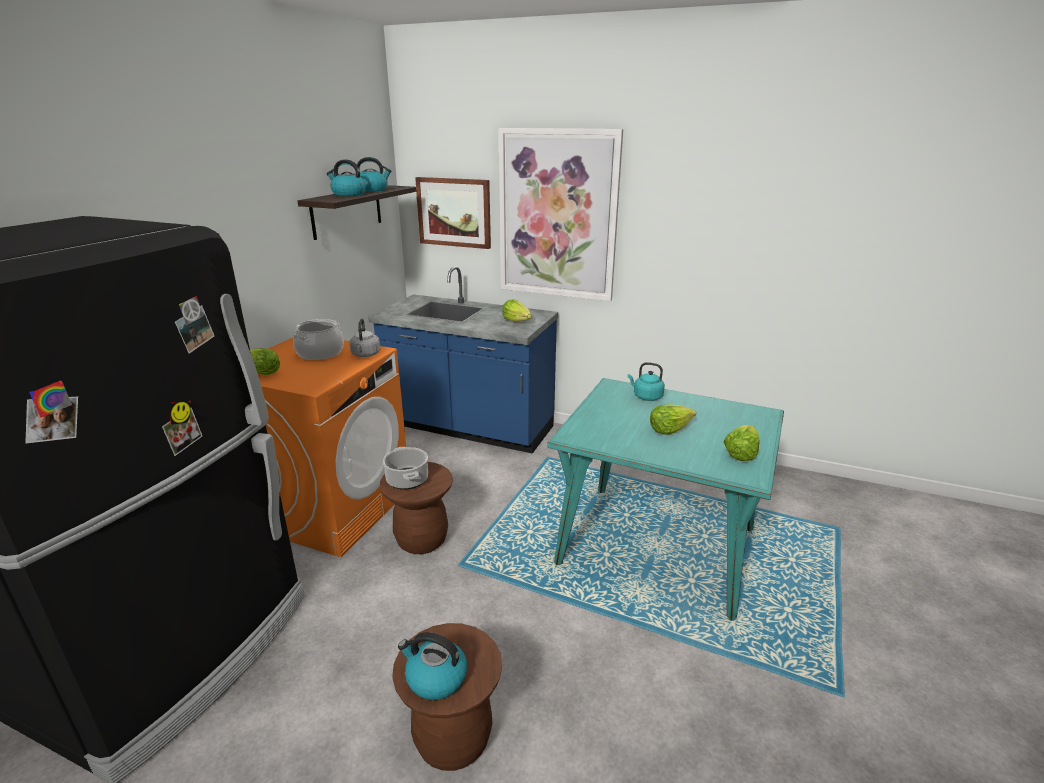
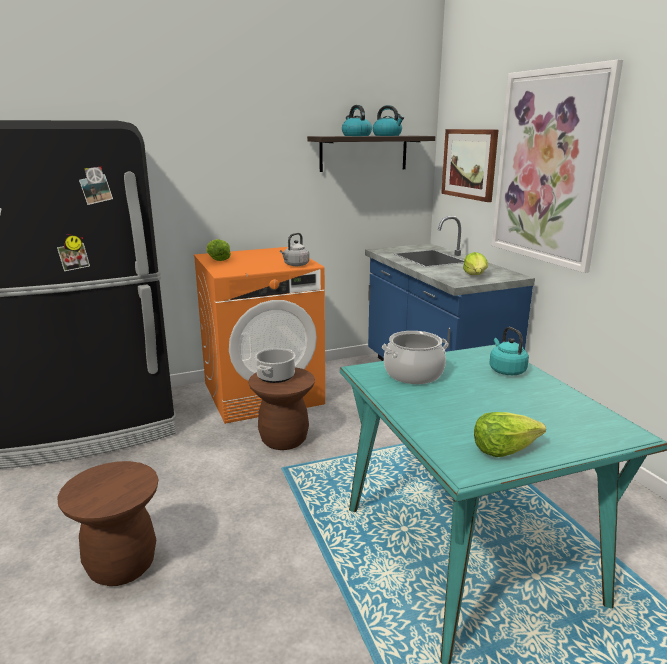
camera: 45 degrees right, 5 degrees down
(320, 353) = (272, 258): cooking pot -> cooking pot (413, 374)
(435, 678) = (91, 489): kettle -> none
(669, 429) = (469, 400): lettuce -> none

